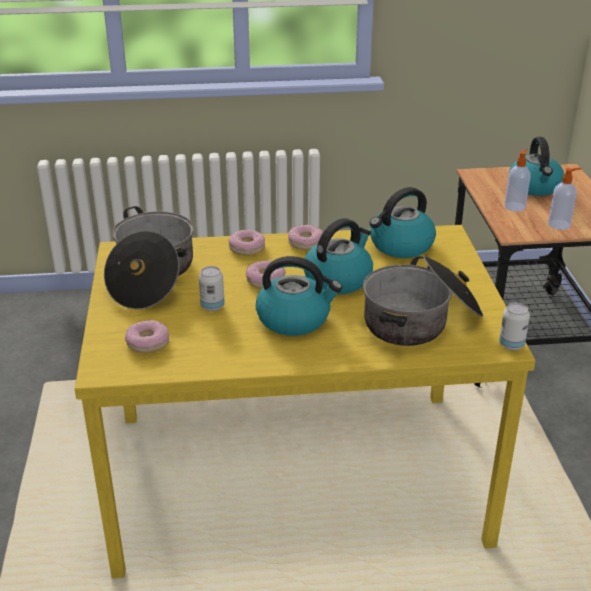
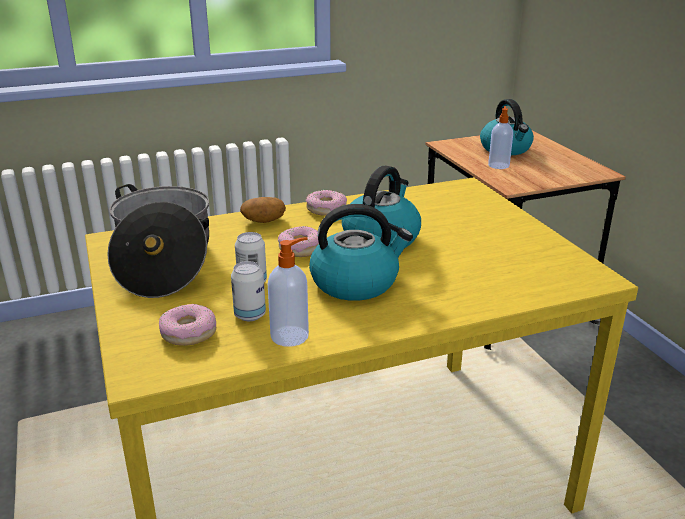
camera: 15 degrees left, 5 degrees down
(246, 248) = (263, 221): donut -> potato
(400, 246) = (427, 201): kettle -> none
(421, 321) = (495, 266): cooking pot -> none
(511, 345) = (604, 276): can -> can (250, 315)
(560, 224) = (549, 175): soap dispenser -> soap dispenser (291, 336)

